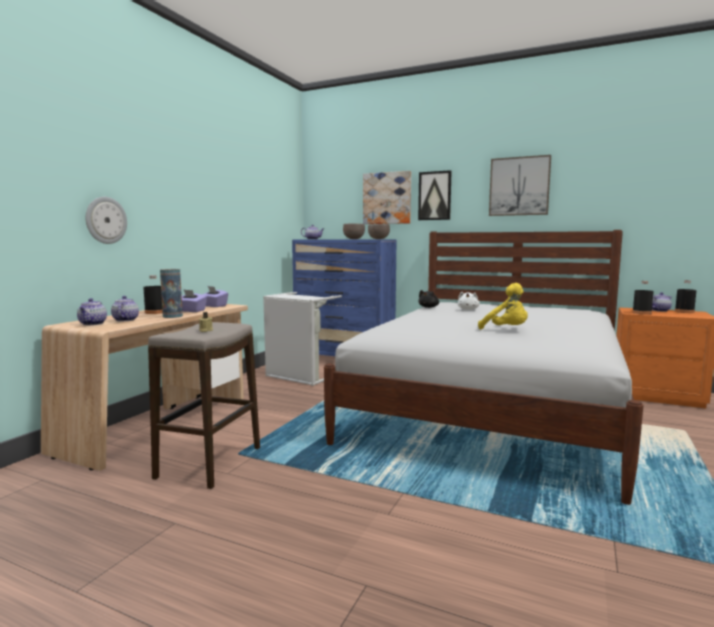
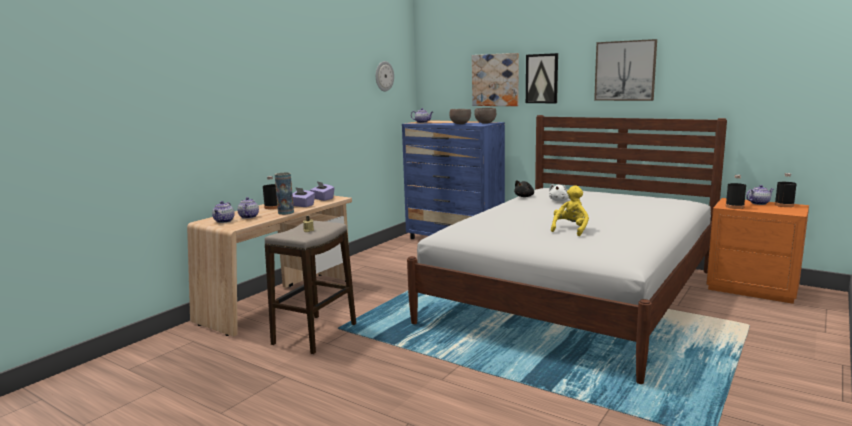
camera: 10 degrees right, 5 degrees up
(105, 220) = (231, 131): wall clock -> wall clock (384, 76)
(299, 377) = (405, 259): grey laundry basket -> none
(506, 330) = (570, 229): yellow plush toy -> yellow plush toy turned 120 degrees counterclockwise

